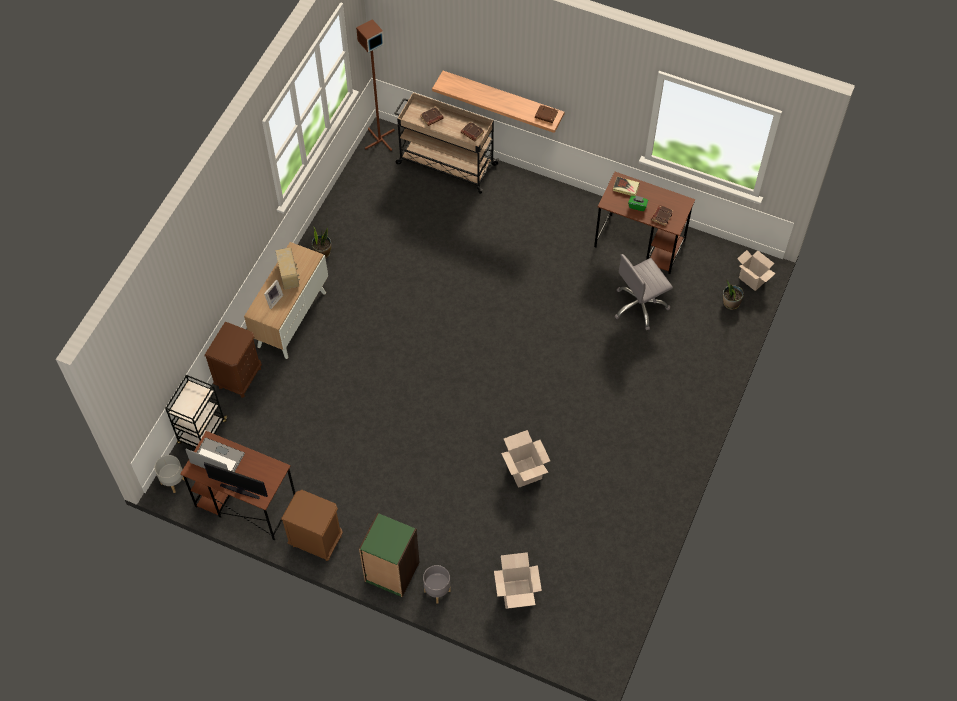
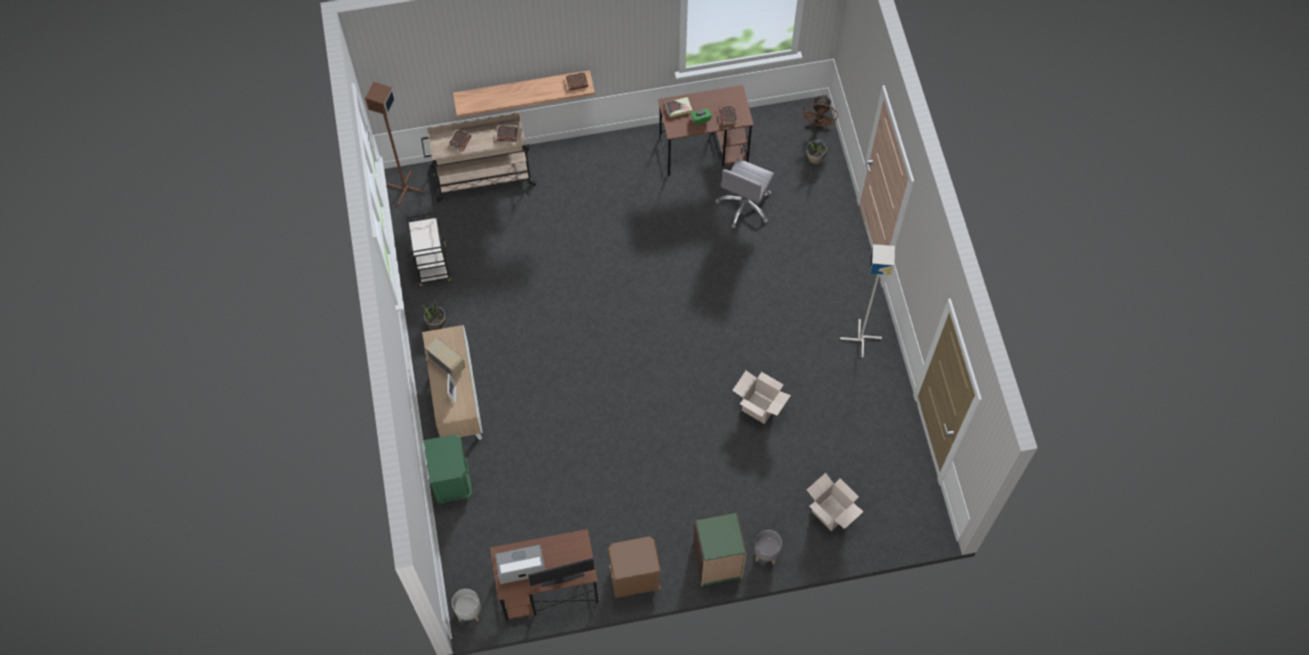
camera: 35 degrees left, 5 degrees up
(202, 432) = (459, 552): black cart -> black cart (433, 267)
(239, 377) = (452, 482): brown nightstand -> green nightstand
(655, 470) = (861, 338): none -> grey floor lamp
(753, 280) = (818, 127): cardboard box -> brown fan

